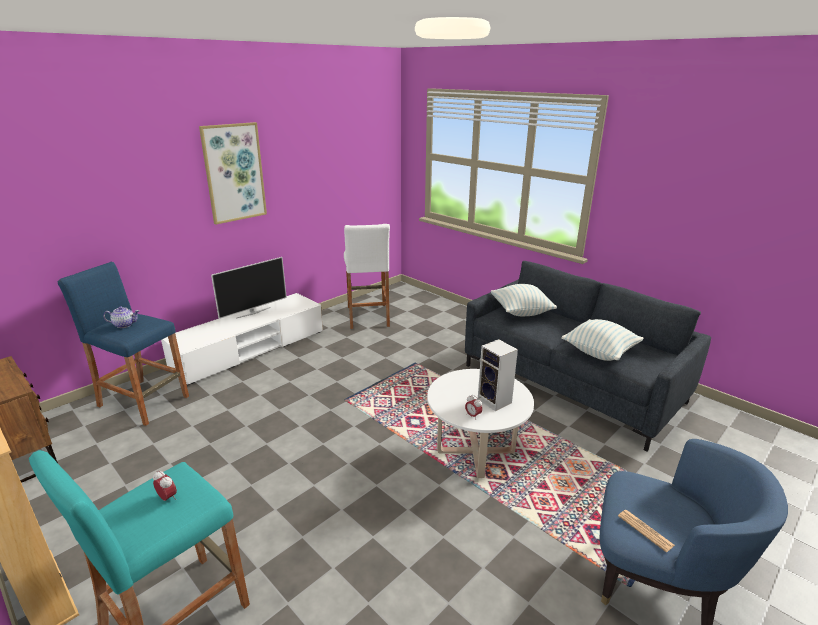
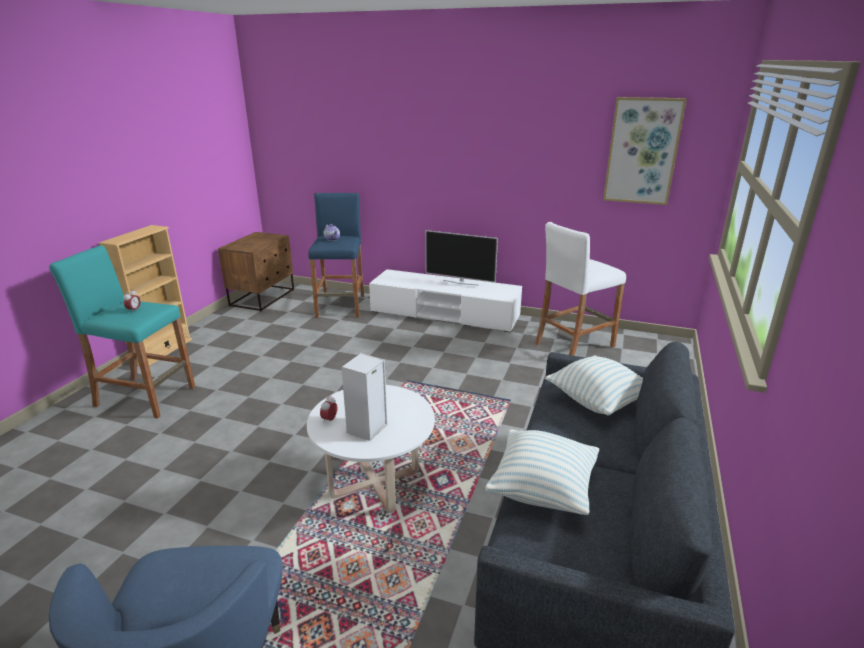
camera: 65 degrees right, 0 degrees up
(234, 173) = (476, 142): picture -> picture (642, 151)
(645, 530) = (161, 578): newspaper -> none

